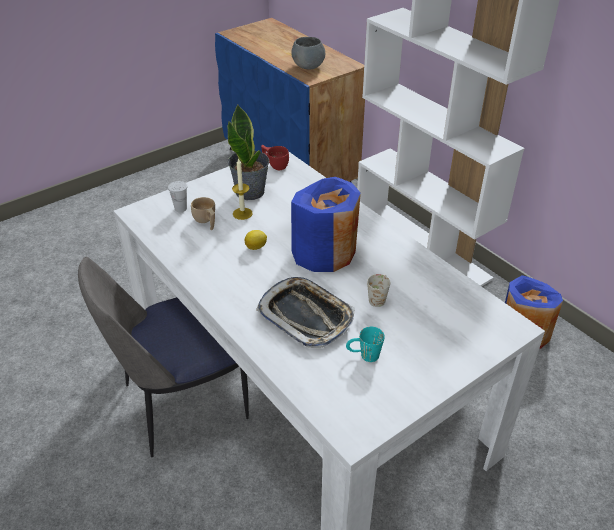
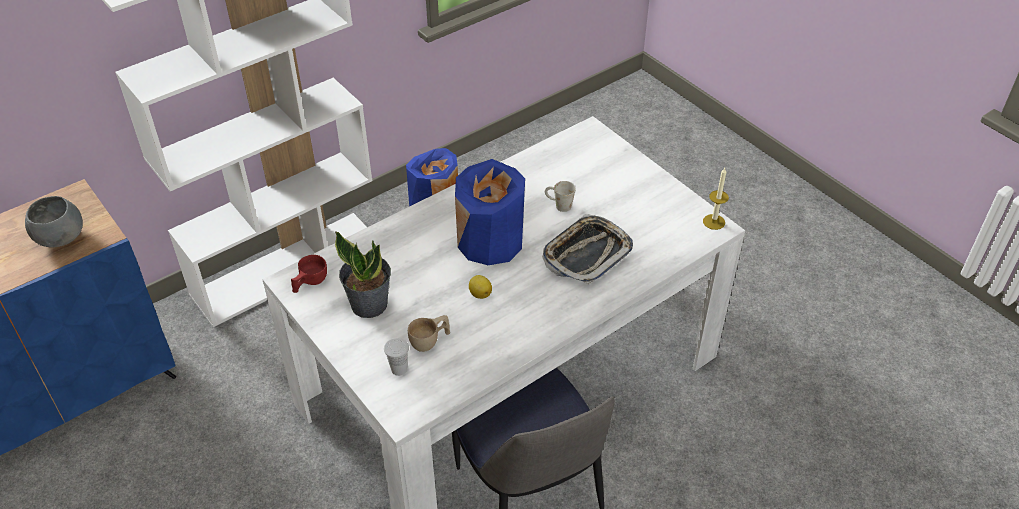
camera: 90 degrees left, 5 degrees up
(242, 213) = (415, 309): candle -> candle (714, 222)
(363, 355) = (633, 218): turquoise mug -> none

